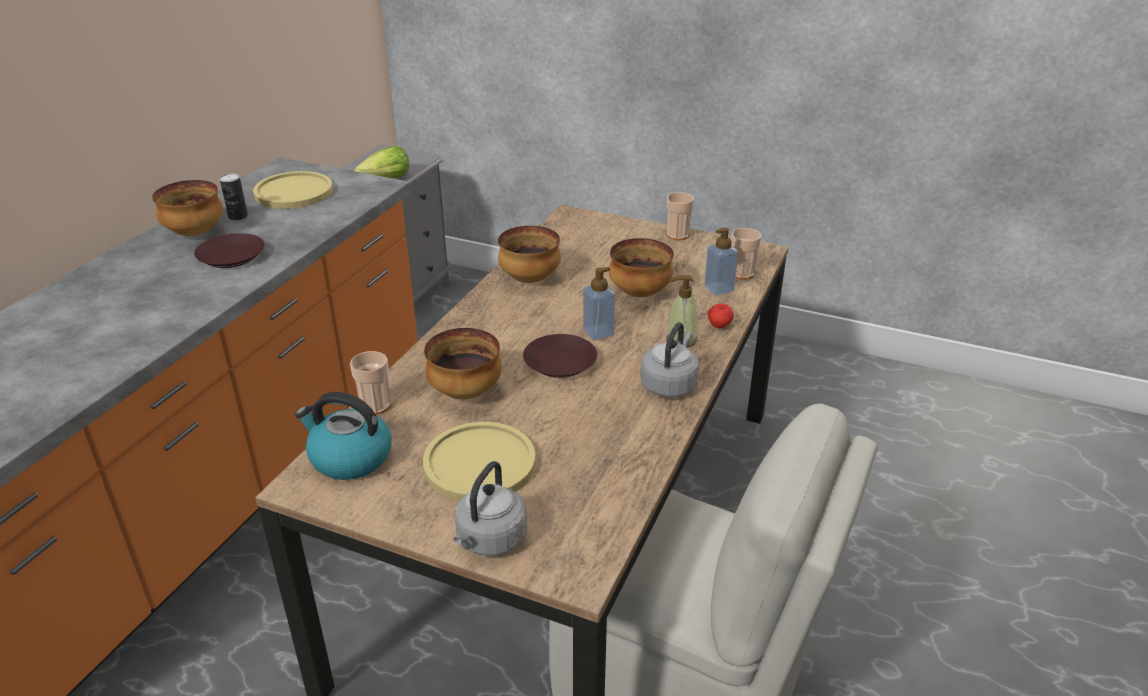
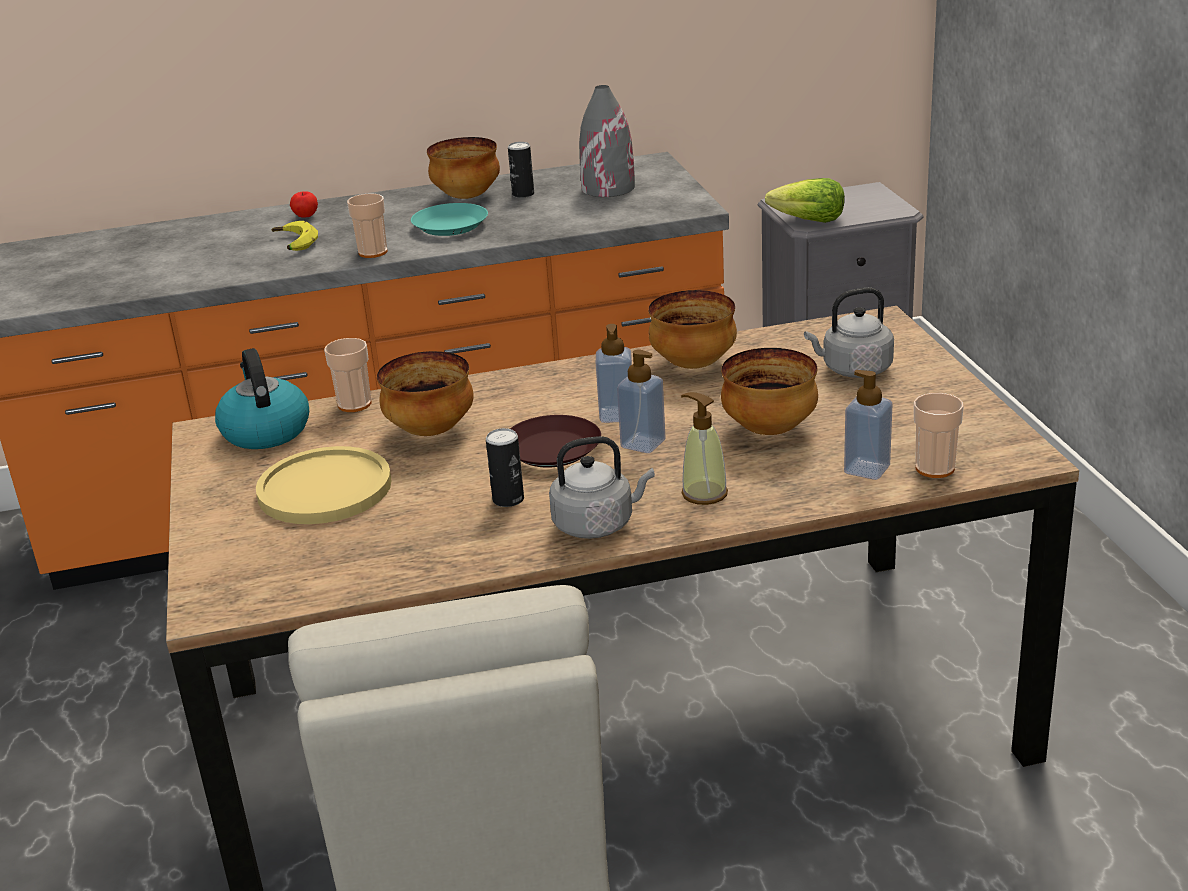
camera: 55 degrees right, 5 degrees down
(119, 320) = (292, 244): none -> banana
(231, 256) = (450, 225): brown plate -> turquoise plate
(294, 192) = (608, 188): yellow plate -> grey vase
(490, 540) = (217, 544): grey kettle -> grey kettle (853, 370)
(551, 325) = (617, 415): none -> soap dispenser
(598, 401) = (508, 499): none -> can
(677, 235) = (956, 393): cup -> cup (373, 252)
(719, 326) = (776, 503): apple -> apple (305, 216)

